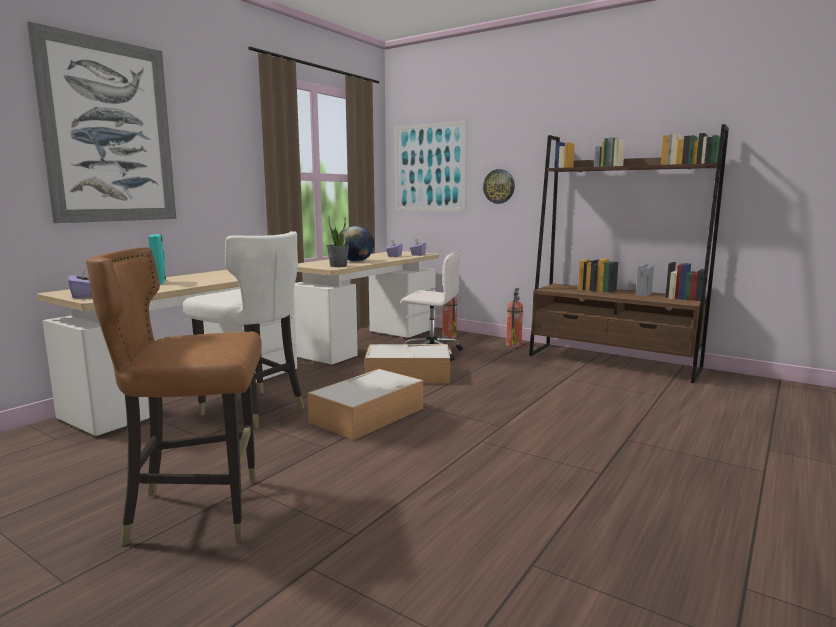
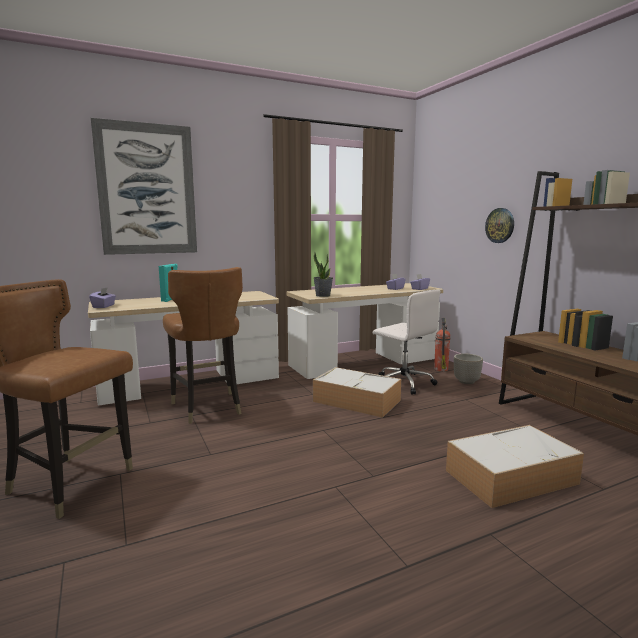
camera: 30 degrees right, 0 degrees up
(253, 409) = (207, 407): white chair -> brown chair
(356, 261) = (349, 292): globe -> none
(368, 414) = (277, 432): storage box -> storage box (512, 476)
(429, 167) = (443, 207): picture -> none
(484, 343) = (467, 382): none -> planter
(513, 345) = (496, 389): fire extinguisher -> none

